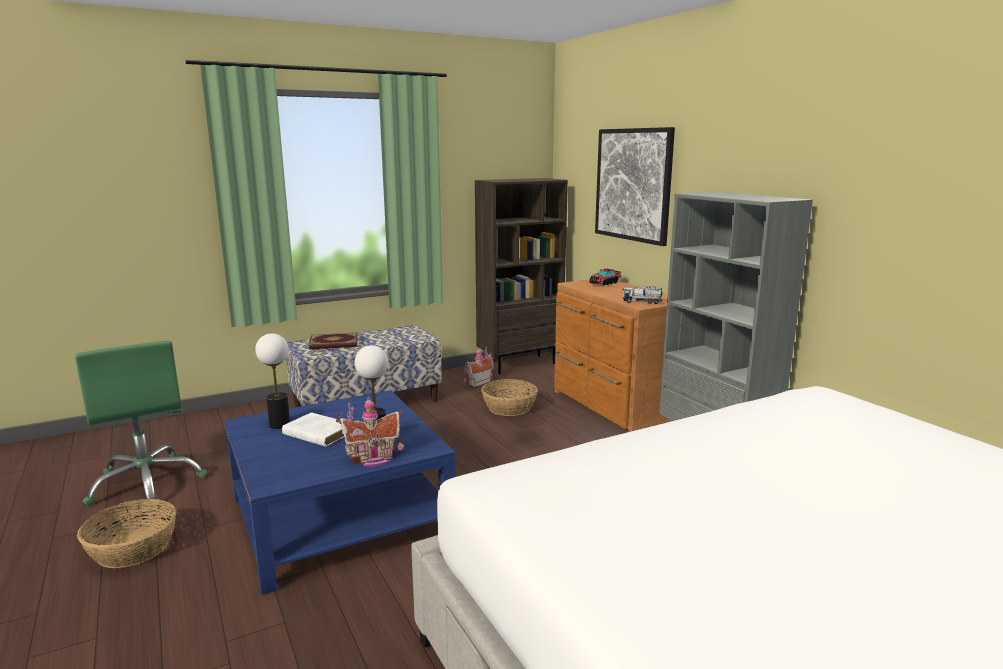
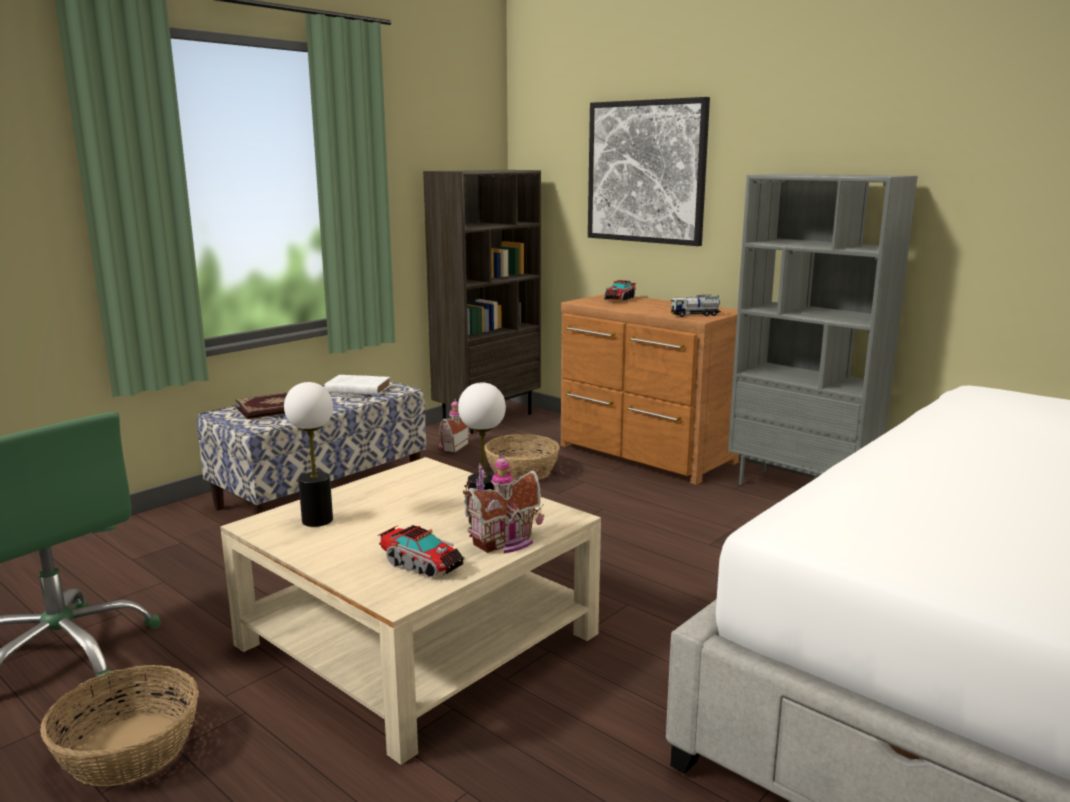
camera: 20 degrees left, 0 degrees up
(306, 465) = (421, 564): none -> toy truck
(317, 433) = (387, 523): white book -> white book (356, 389)
(340, 516) = (418, 639): blue coffee table -> beige coffee table

